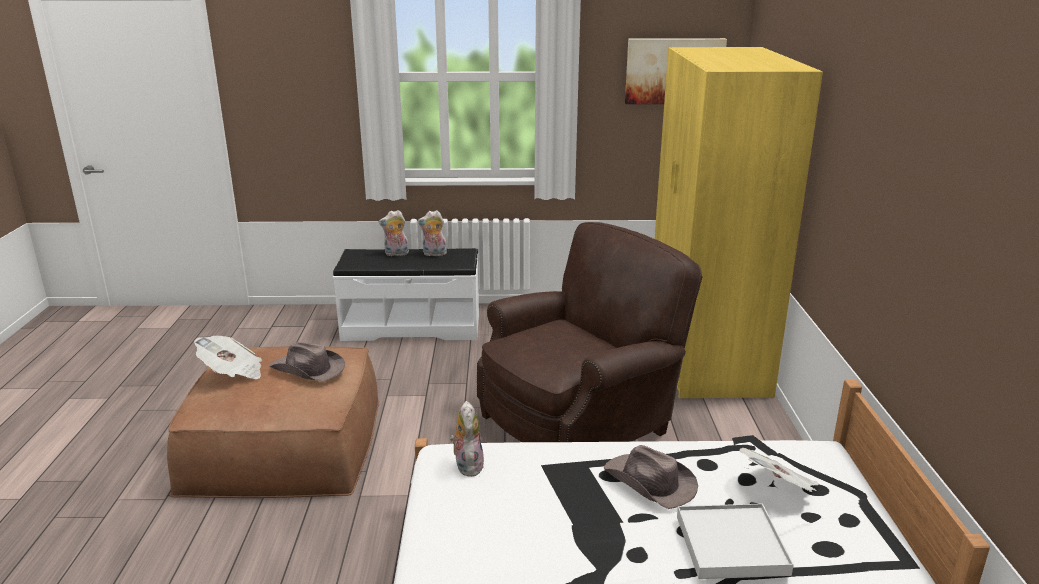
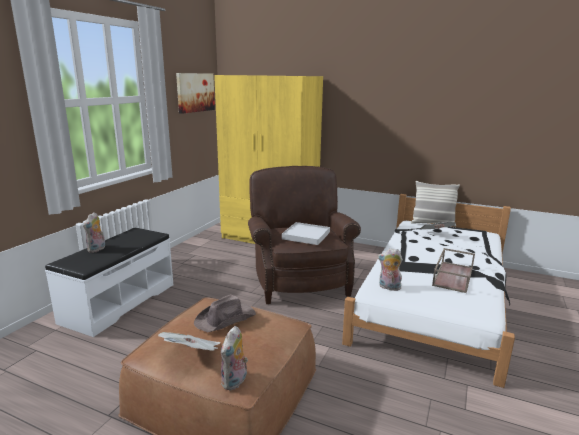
camera: 65 degrees left, 5 degrees down
(434, 254) = (122, 239): plush toy -> plush toy (235, 382)
(561, 526) = (452, 276): none -> brown tray
(650, 482) = (424, 252): brown hat -> none
(731, 545) = (472, 250): white tray -> white tray (306, 235)
(860, 479) = (432, 223): none -> pillow

